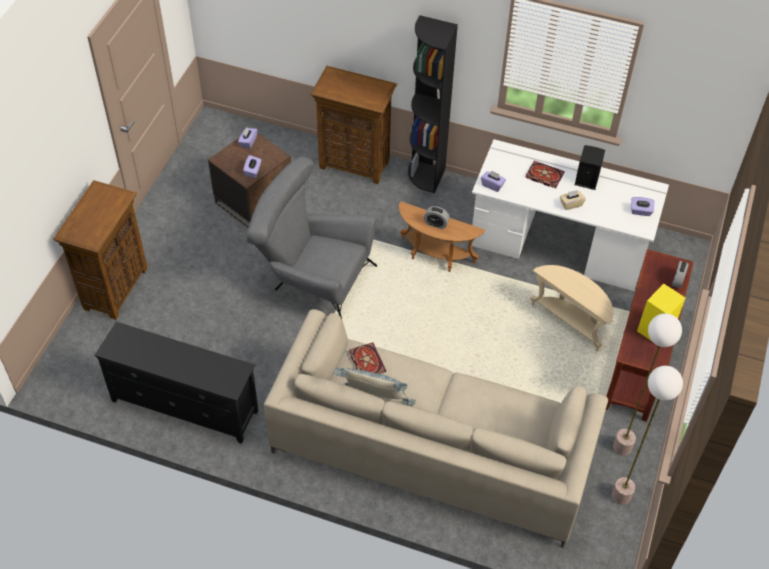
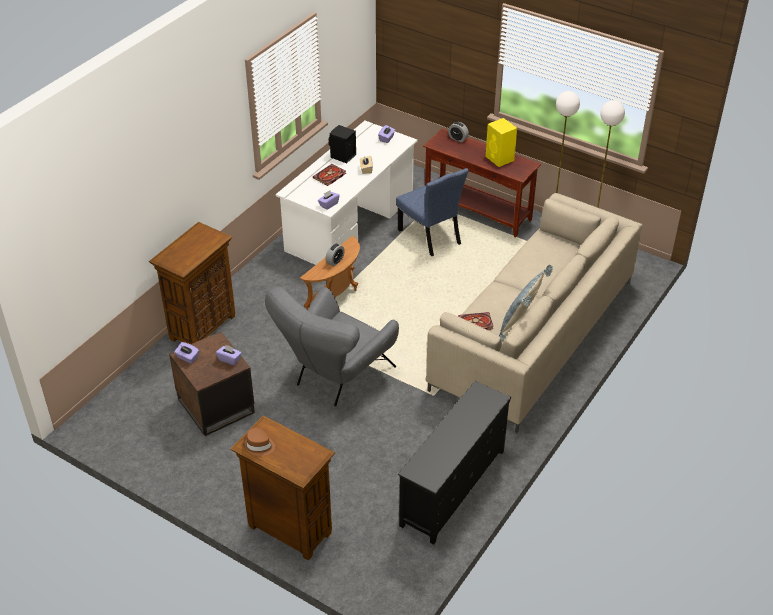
camera: 75 degrees left, 10 degrees down
(97, 197) = (259, 445): none -> brown hat
(424, 179) = (243, 286): black bookcase -> none
(570, 321) = (430, 235): beige side table -> blue chair

